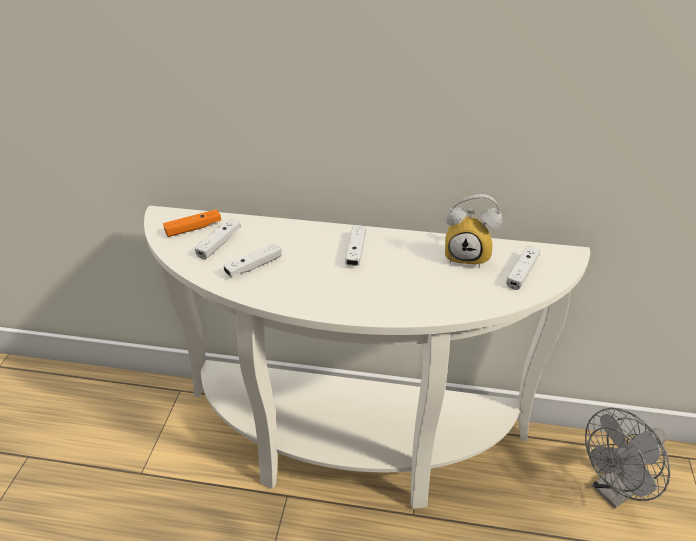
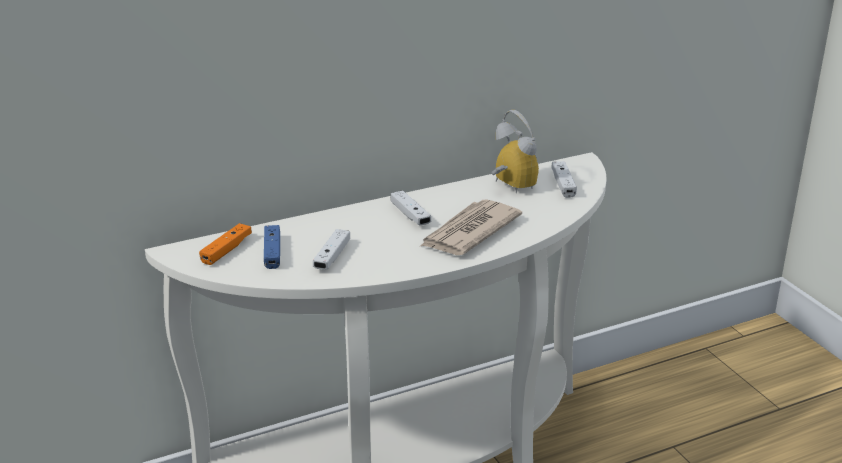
camera: 35 degrees left, 10 degrees down
(219, 244) = (272, 253): white game controller -> blue game controller
(383, 288) = (469, 232): none -> newspaper
(468, 255) = (508, 187): alarm clock -> alarm clock turned 105 degrees counterclockwise
(614, 491) = (671, 397): grey fan -> none

